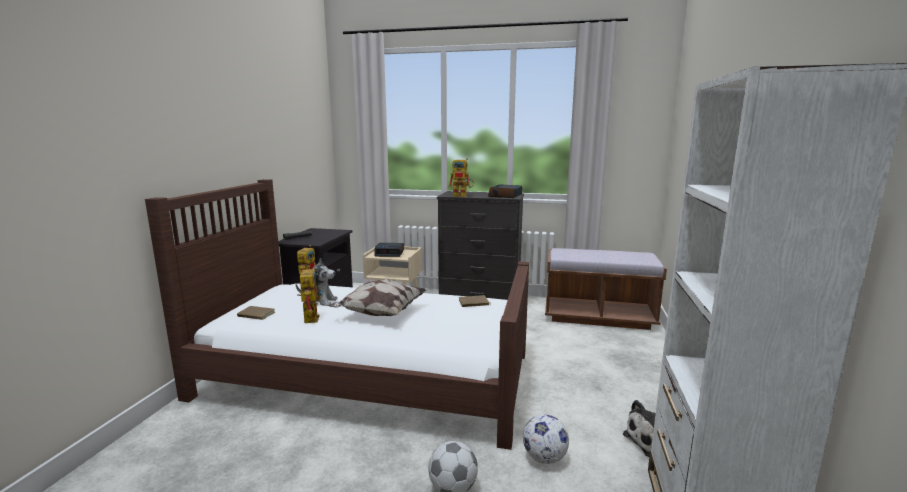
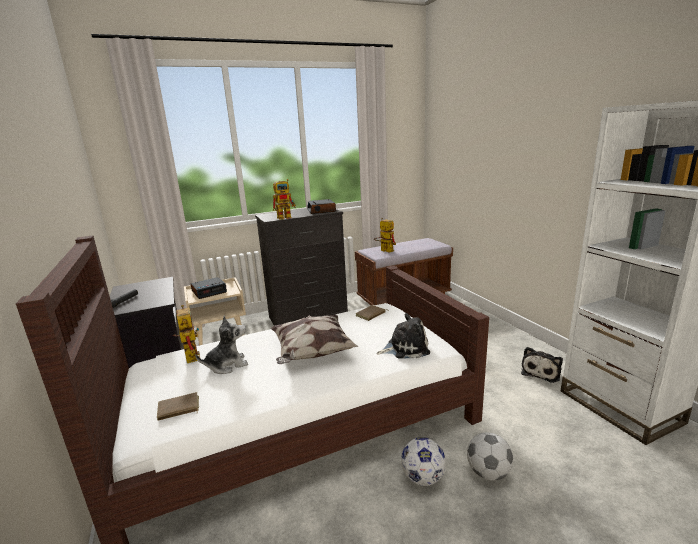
camera: 35 degrees left, 5 degrees up
(310, 317) = (249, 384): toy robot -> toy robot (384, 250)
(453, 336) = (405, 348): none -> plush toy
(544, 458) = (506, 415): football -> football (422, 478)

